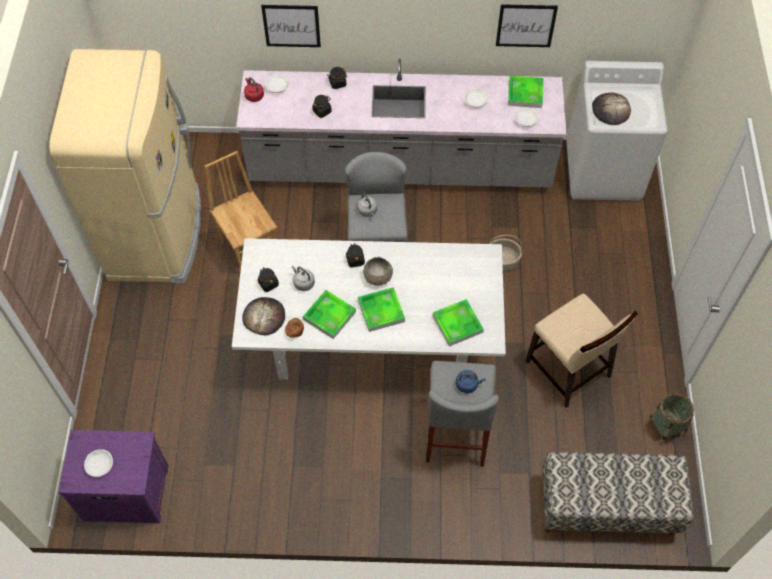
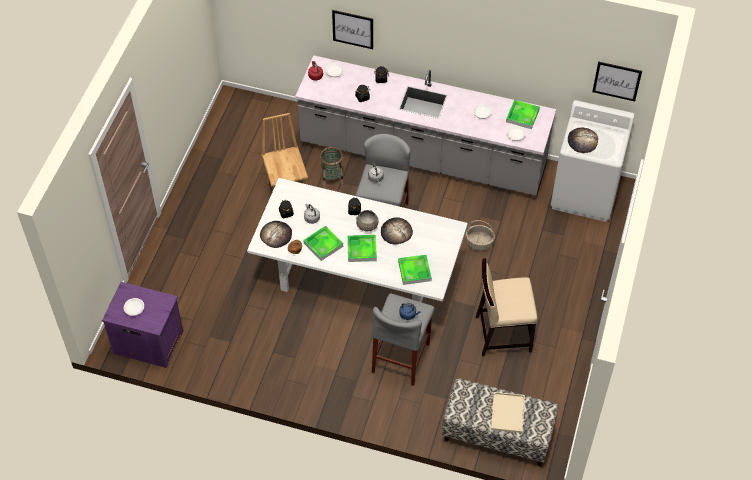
camera: 15 degrees right, 5 degrees down
(157, 233) = (221, 165): beige fridge -> none
(417, 277) = (396, 232): none -> bread
(526, 25) = (528, 63): picture -> picture (617, 81)
(568, 370) = (502, 333): beige chair -> beige chair turned 105 degrees clockwise
(629, 485) = (508, 413): none -> beige tray
(665, 428) = (562, 392): basket -> basket (332, 177)

